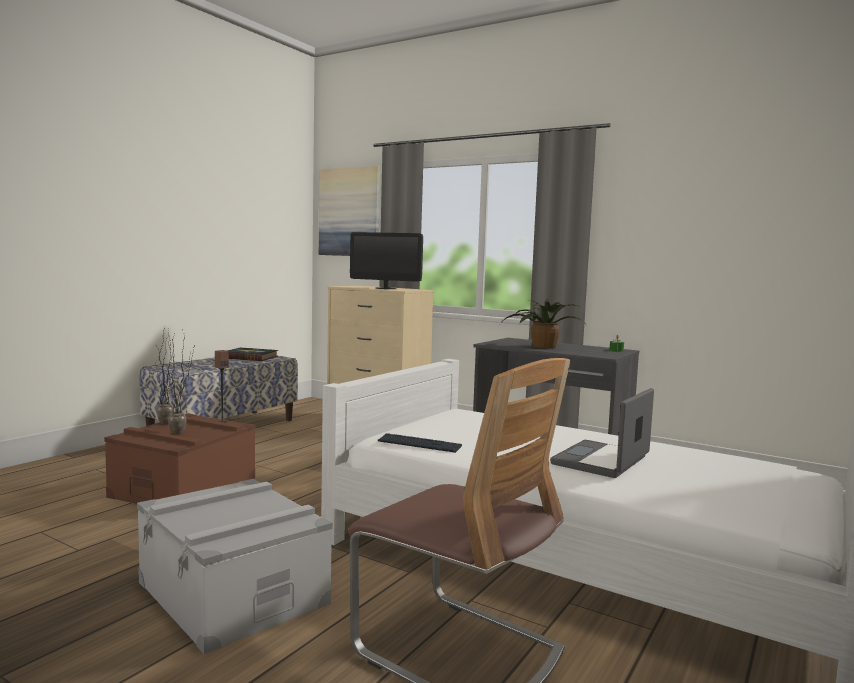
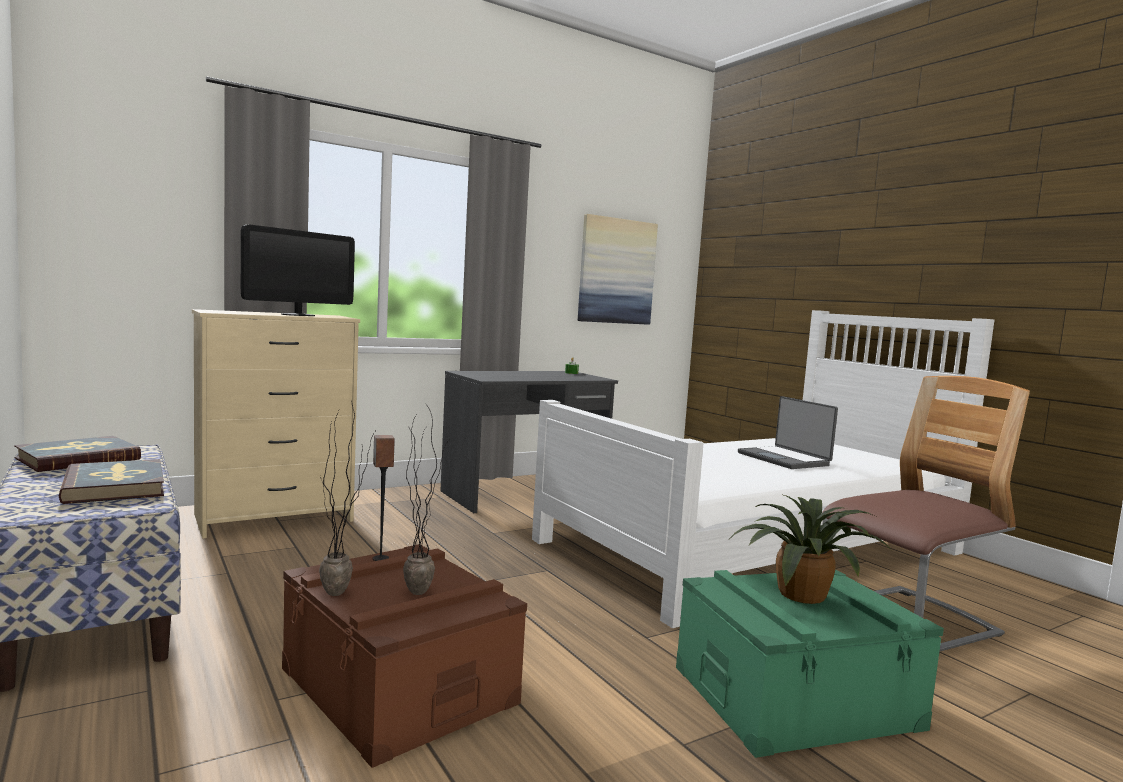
camera: 65 degrees left, 0 degrees up
(211, 366) = (115, 486): none -> book
(233, 593) = (794, 696): grey storage box -> green storage box
(349, 212) = (128, 179): picture -> picture (616, 271)
(419, 444) = (720, 485): keyboard -> none
(542, 347) = (530, 376): potted plant -> potted plant (803, 597)

